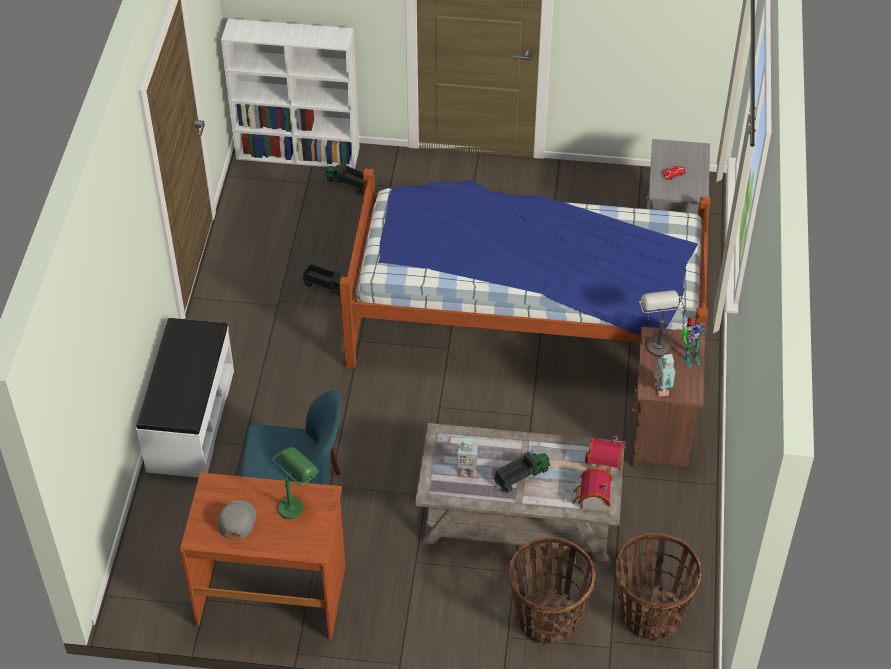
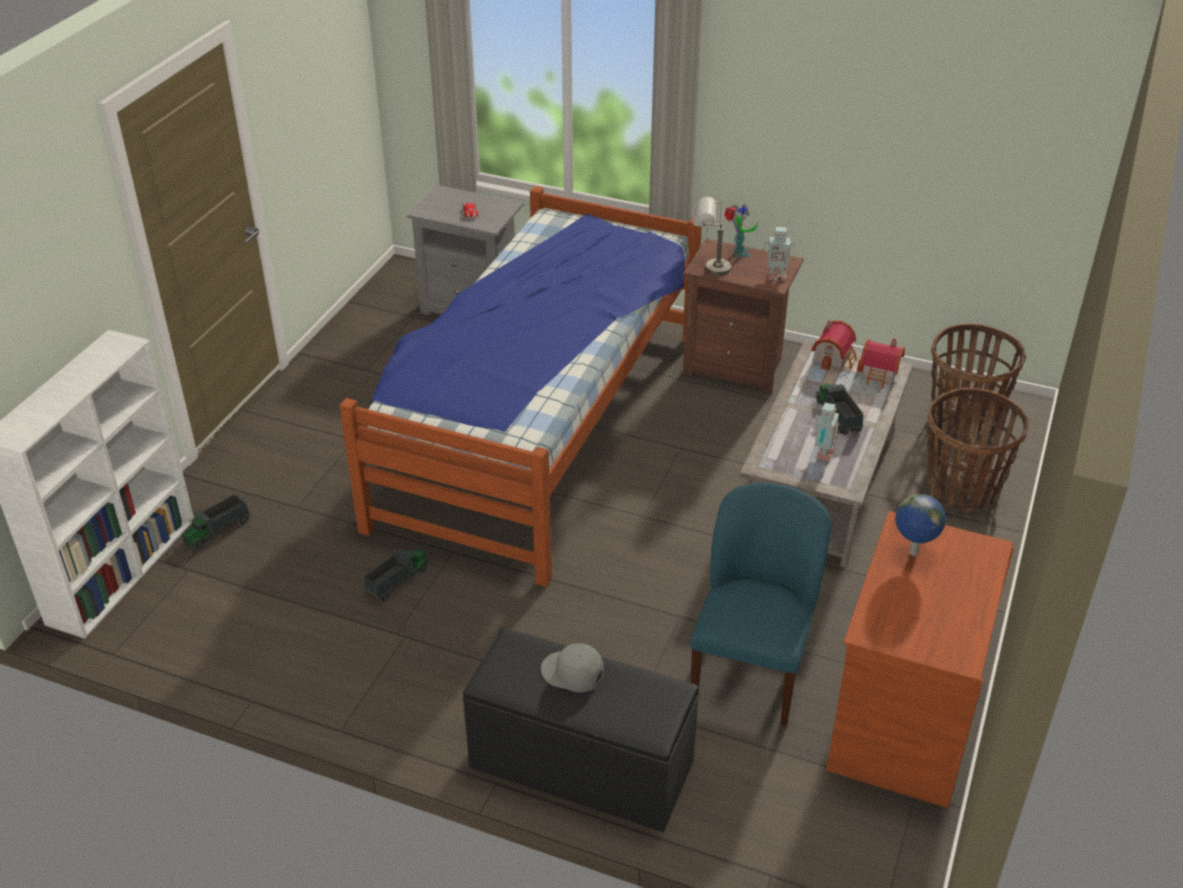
camera: 75 degrees left, 10 degrees down
(190, 420) = (581, 765): white bench -> black bench
(236, 520) = (936, 615): grey cap -> grey cap (572, 672)
(297, 503) = (912, 553): green table lamp -> globe

